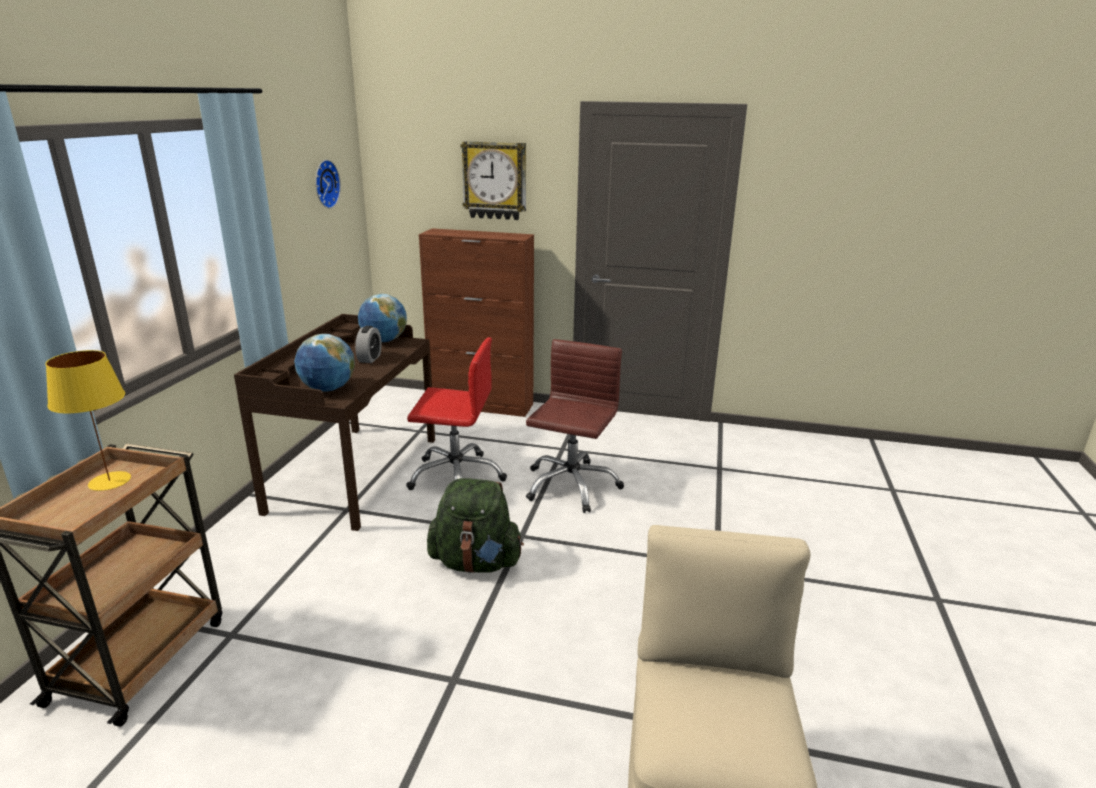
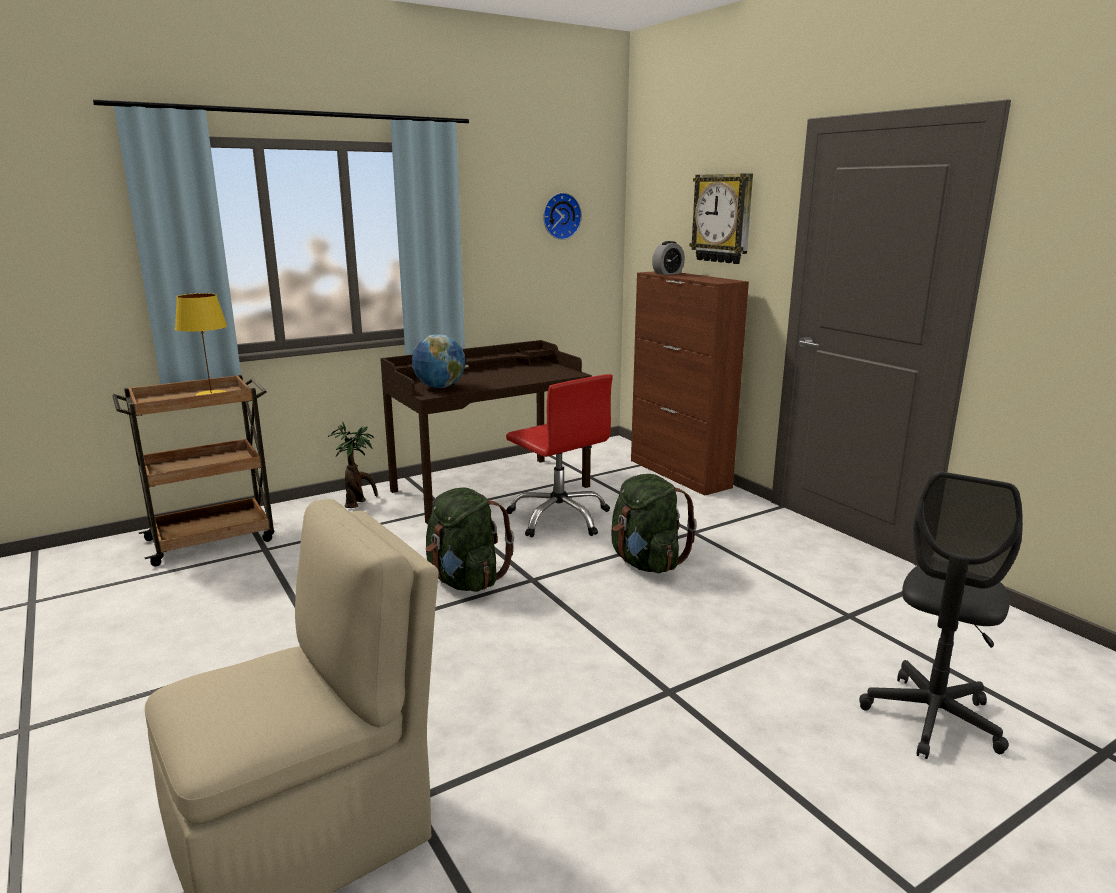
camera: 45 degrees right, 5 degrees down
(247, 541) = (358, 503): none -> potted plant
(370, 358) = (513, 377): alarm clock -> alarm clock (667, 273)
(384, 341) = (553, 369): globe -> none
(571, 485) = (646, 563): brown office chair -> green backpack
(828, 509) = (931, 719): none -> grey office chair

